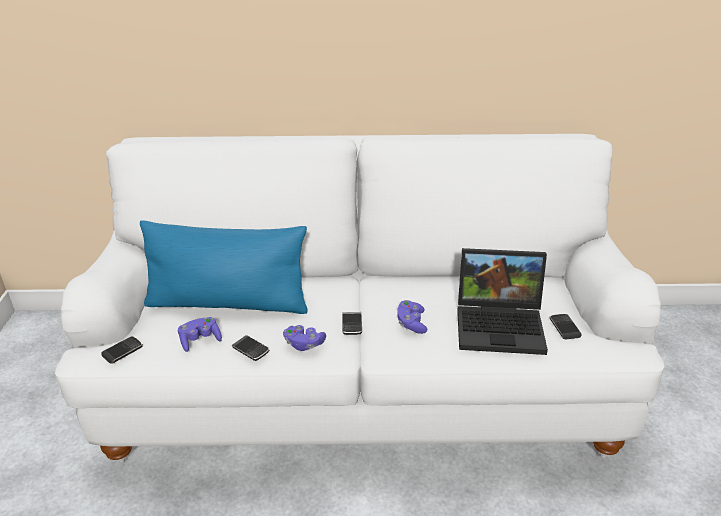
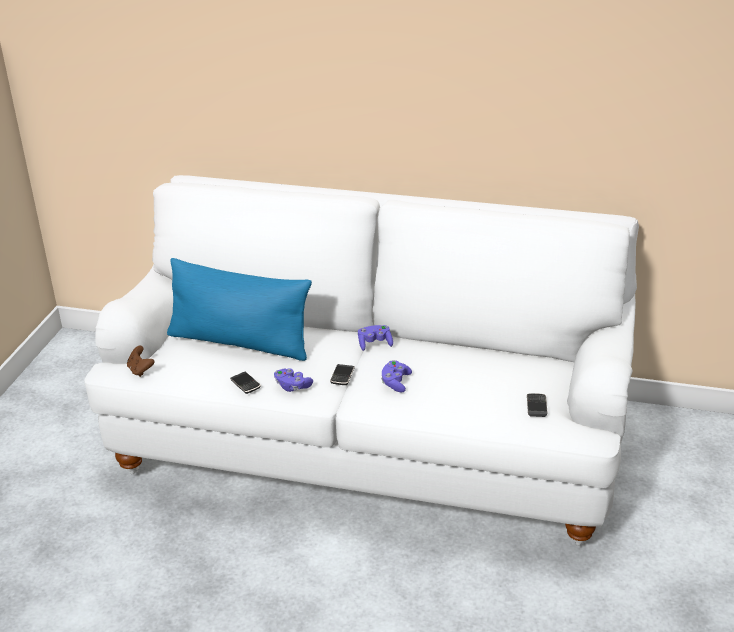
camera: 15 degrees right, 0 degrees up
(123, 351) = (140, 370): phone -> brown game controller
(200, 340) = (206, 370): purple game controller -> purple game controller (374, 344)
(501, 325) = (478, 395): laptop -> none

